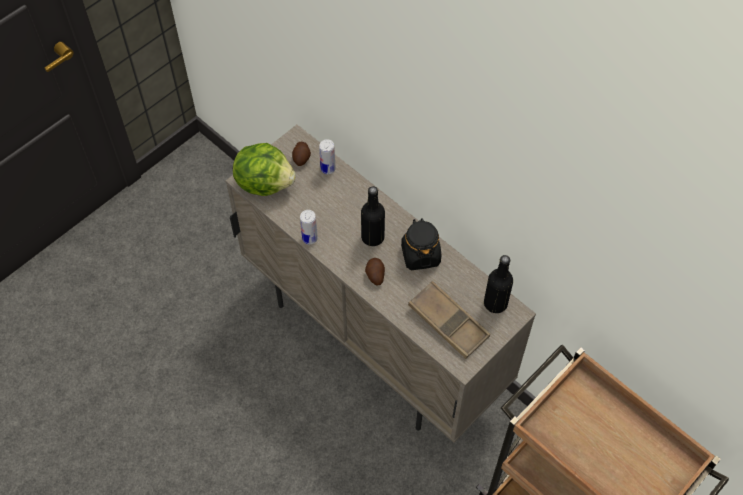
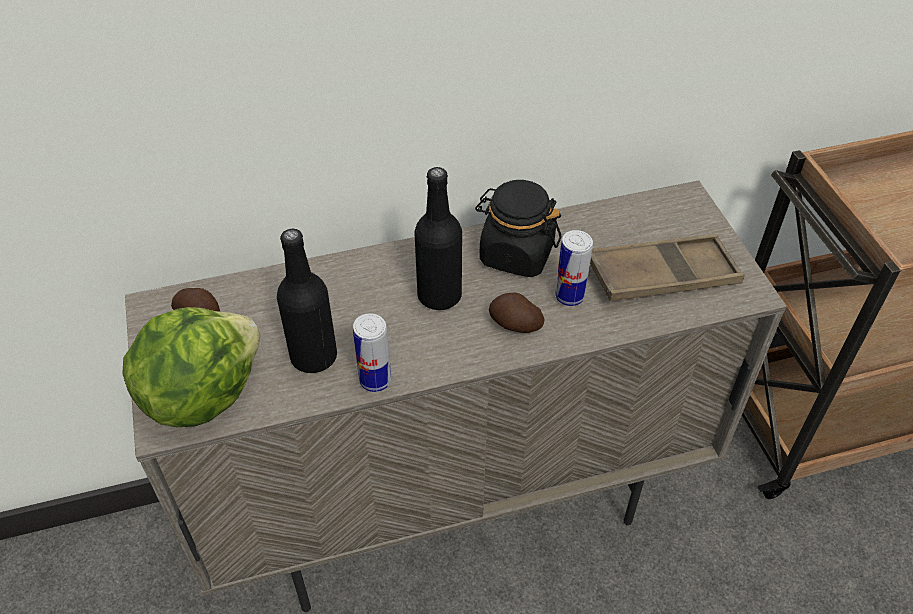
camera: 60 degrees left, 10 degrees down
(328, 169) = (256, 293): can -> can (569, 296)
(495, 303) = (658, 211): black bottle -> black bottle (314, 356)

